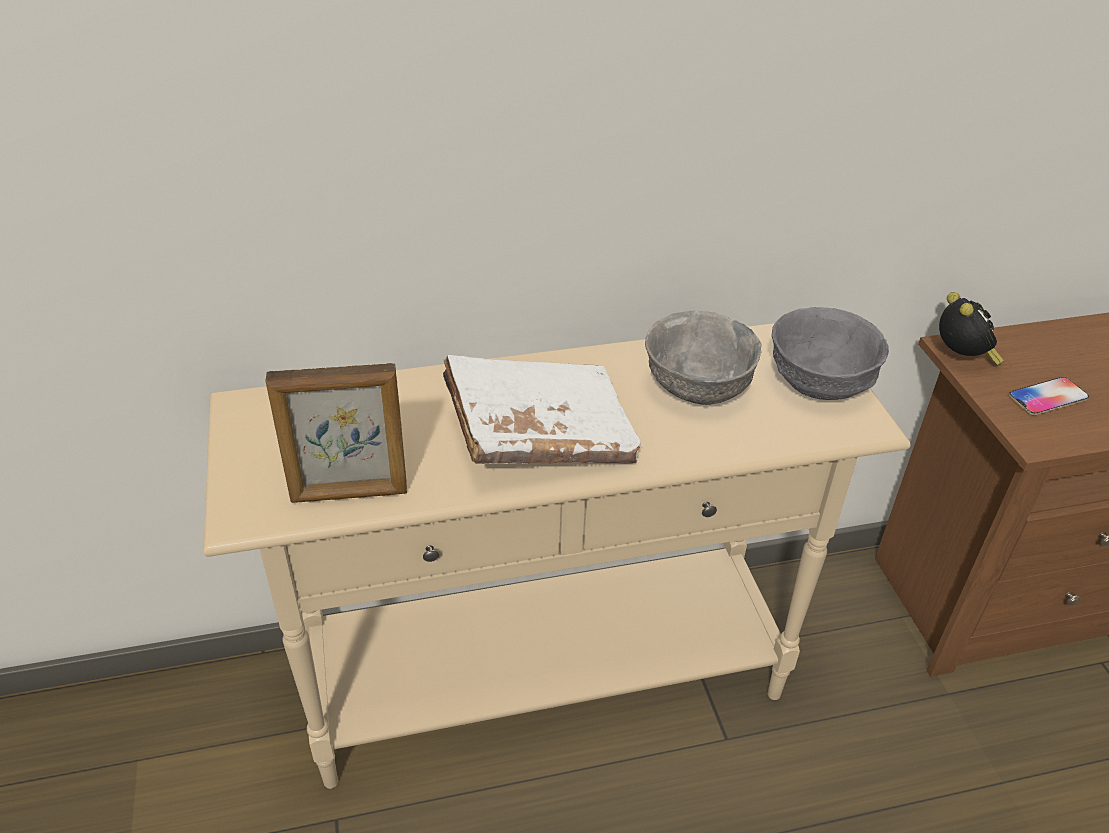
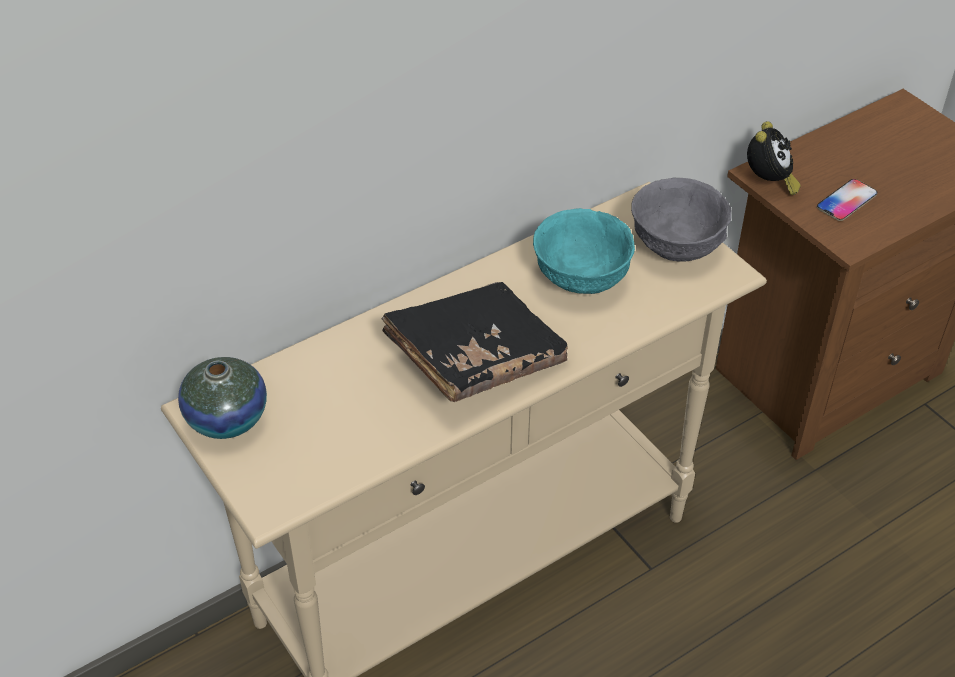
camera: 20 degrees left, 5 degrees up
(260, 422) = (227, 419): none -> vase
(349, 494) = (348, 459): picture frame -> none
(540, 435) = (476, 359): white book -> black book
(698, 385) = (581, 275): grey bowl -> turquoise bowl
(961, 359) = (768, 183): alarm clock -> alarm clock turned 45 degrees clockwise

